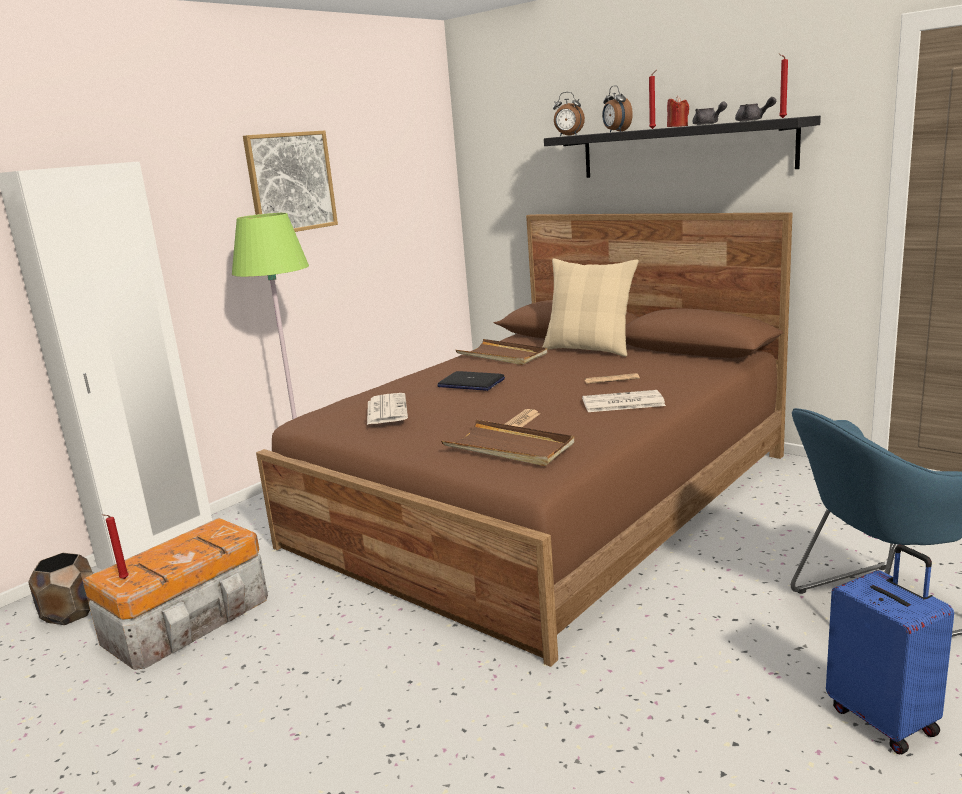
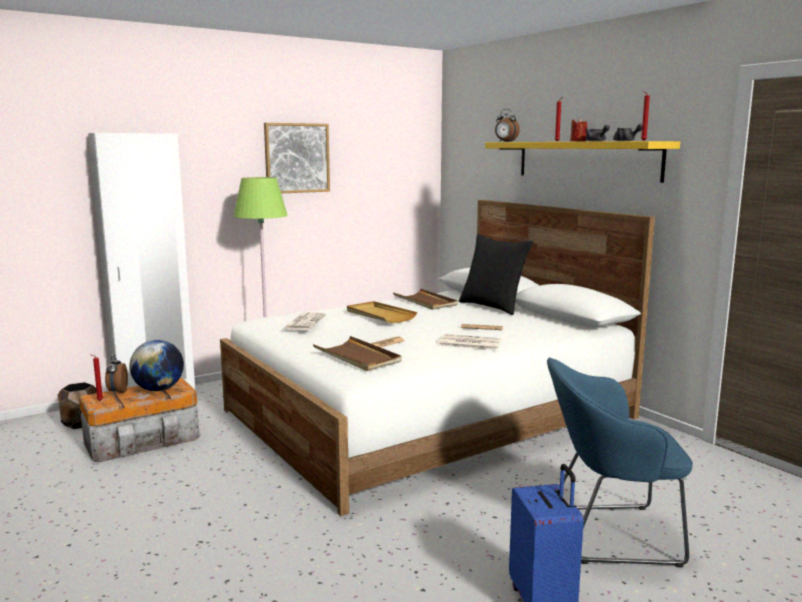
camera: 15 degrees right, 5 degrees down
(201, 542) = (158, 389): none -> globe
(471, 383) = (380, 315): laptop -> beige tray
(547, 499) = (430, 414): brown bed -> white bed
(589, 349) = (492, 306): beige pillow -> black pillow
(616, 131) = (534, 141): alarm clock -> alarm clock (117, 392)
(683, 150) = (586, 160): black shelf -> yellow shelf

